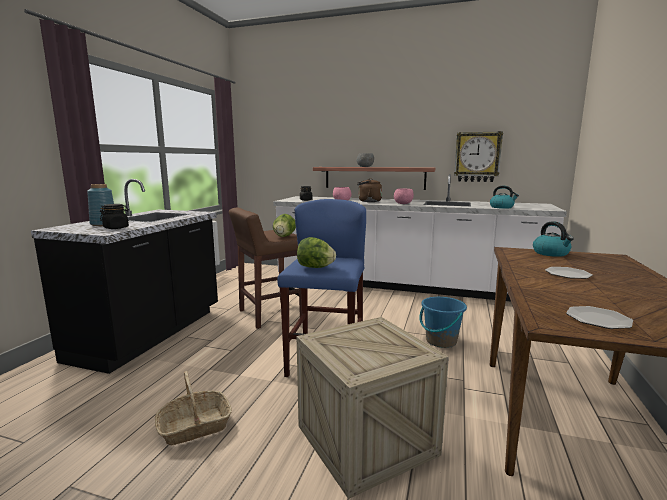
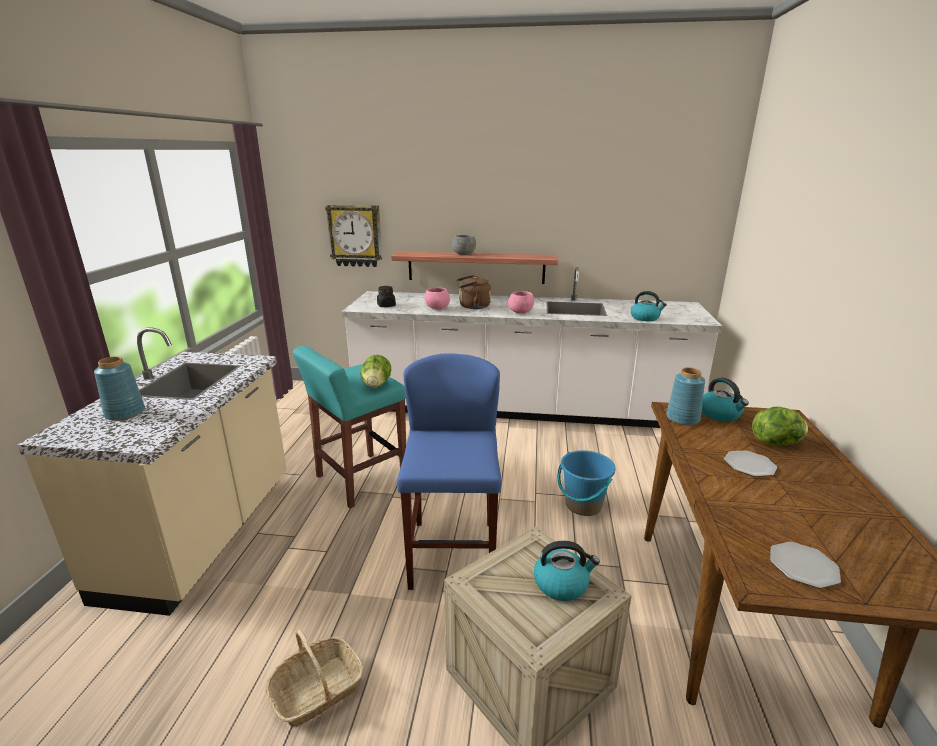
camera: 10 degrees left, 10 degrees up
(116, 228) = (151, 425): black jar -> none
(150, 335) = (204, 535): black counter -> beige counter
(269, 314) = (359, 480): brown stool -> turquoise stool
(315, 267) = (444, 462): lettuce -> lettuce (776, 443)
(390, 345) = (562, 584): none -> kettle
(477, 157) = (611, 242): wall clock -> wall clock (355, 236)
(517, 253) = (682, 418): none -> blue vase

